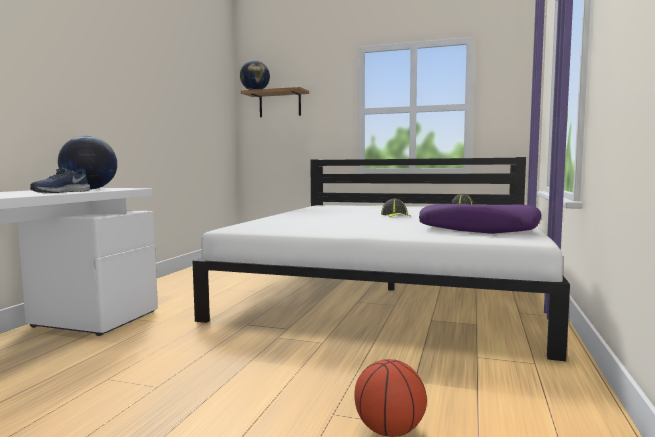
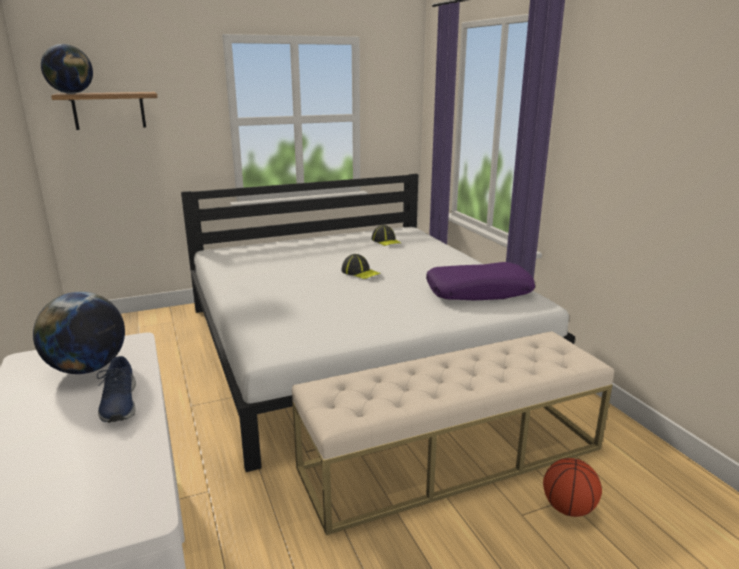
camera: 40 degrees left, 15 degrees up
(343, 361) = (452, 458): none -> beige bench

